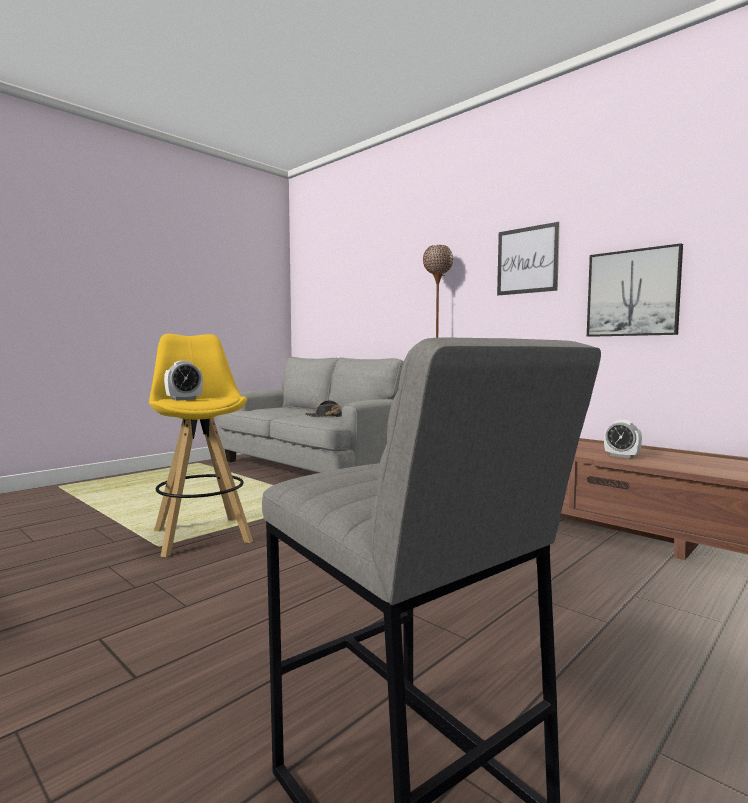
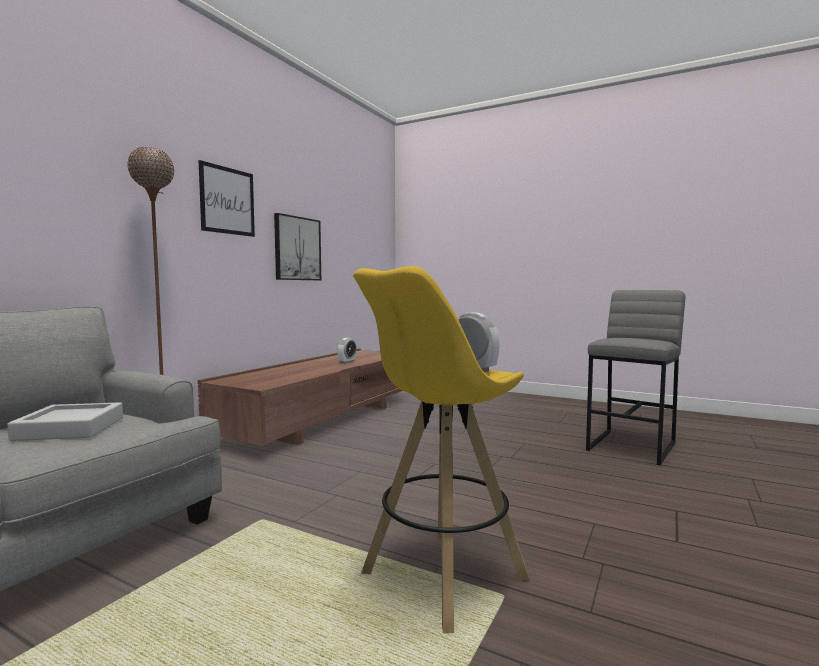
camera: 105 degrees left, 0 degrees up
(328, 416) = (70, 428): black hat -> grey tray

